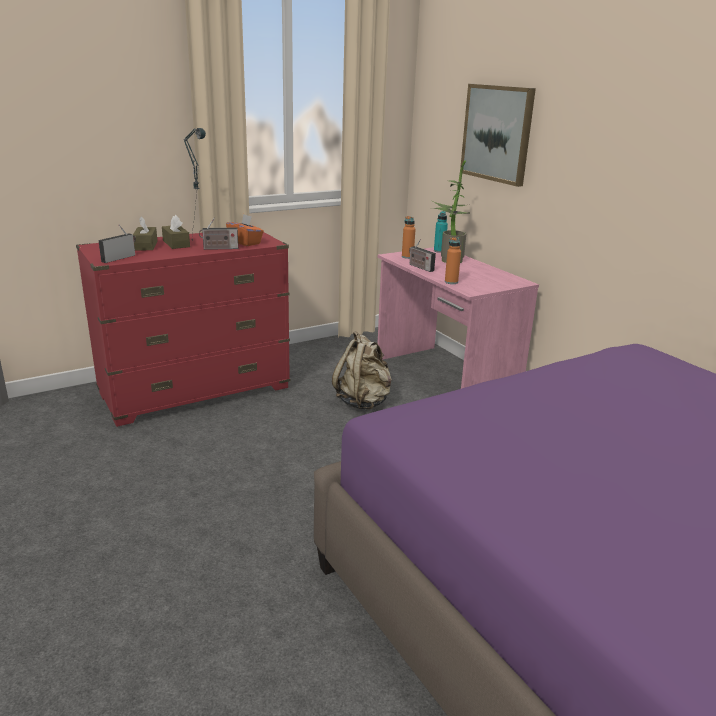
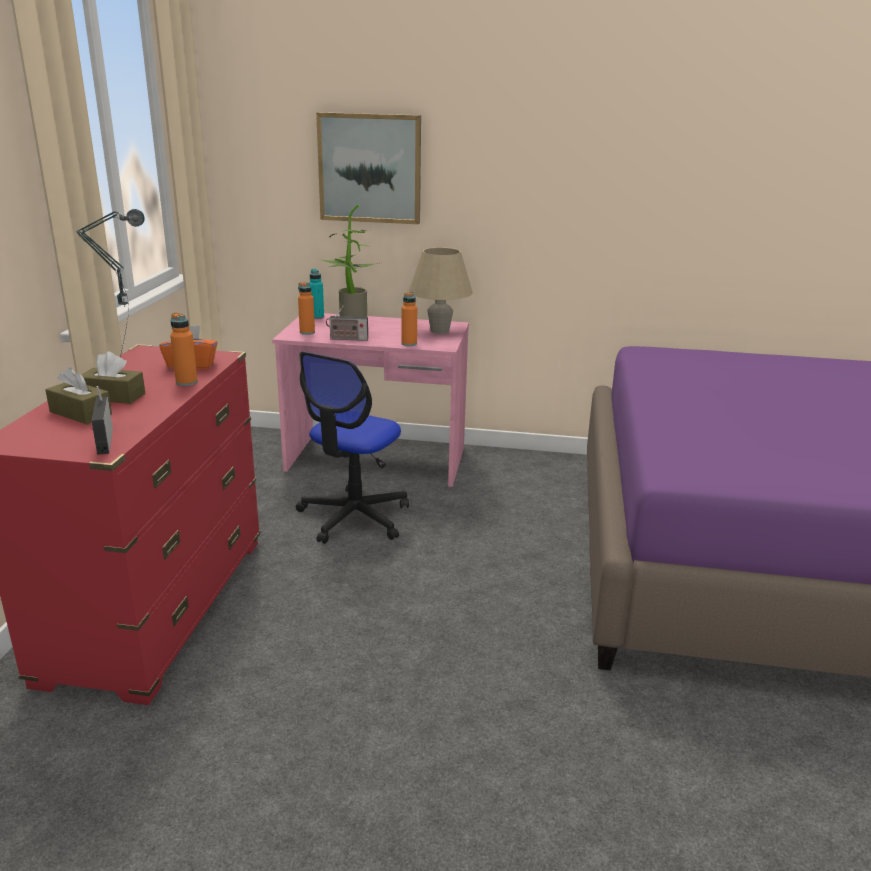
camera: 50 degrees left, 0 degrees up
(219, 248) = (186, 382): radio -> orange bottle
(363, 402) = (354, 517): beige backpack -> office chair
(497, 282) = (439, 331): none -> beige table lamp

